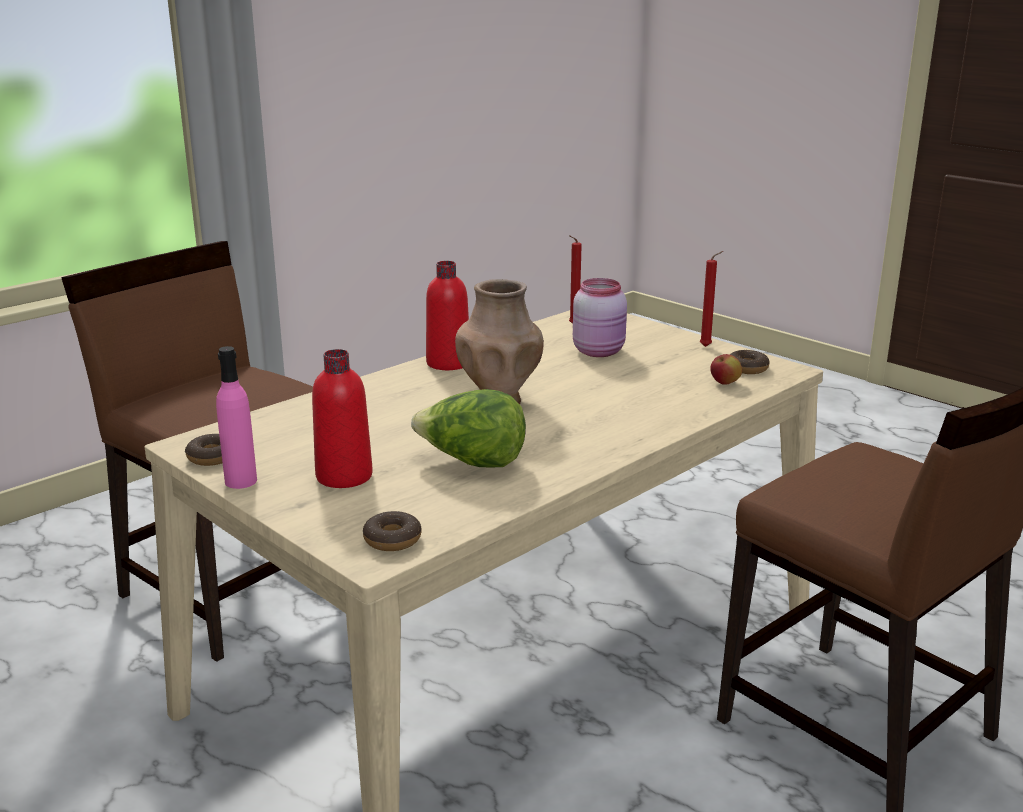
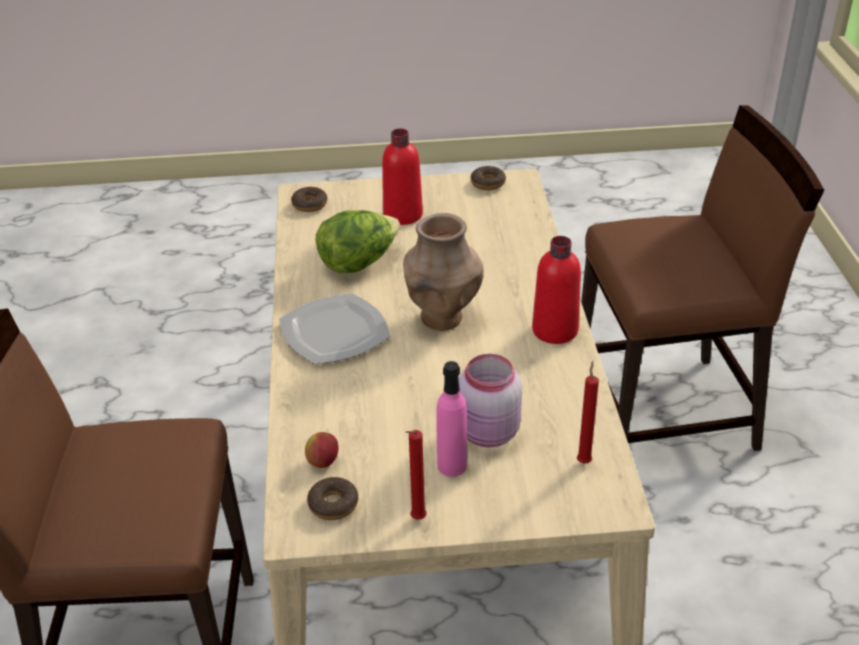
camera: 130 degrees right, 15 degrees up
(241, 481) = (441, 183): pink bottle -> pink bottle (452, 466)
(591, 432) = (335, 331): none -> plate

